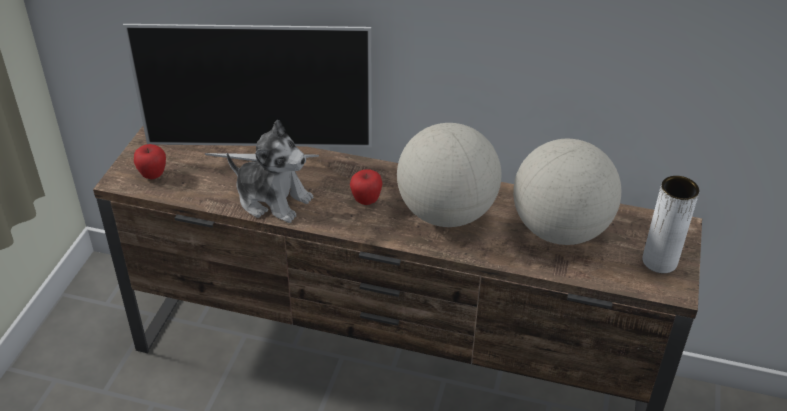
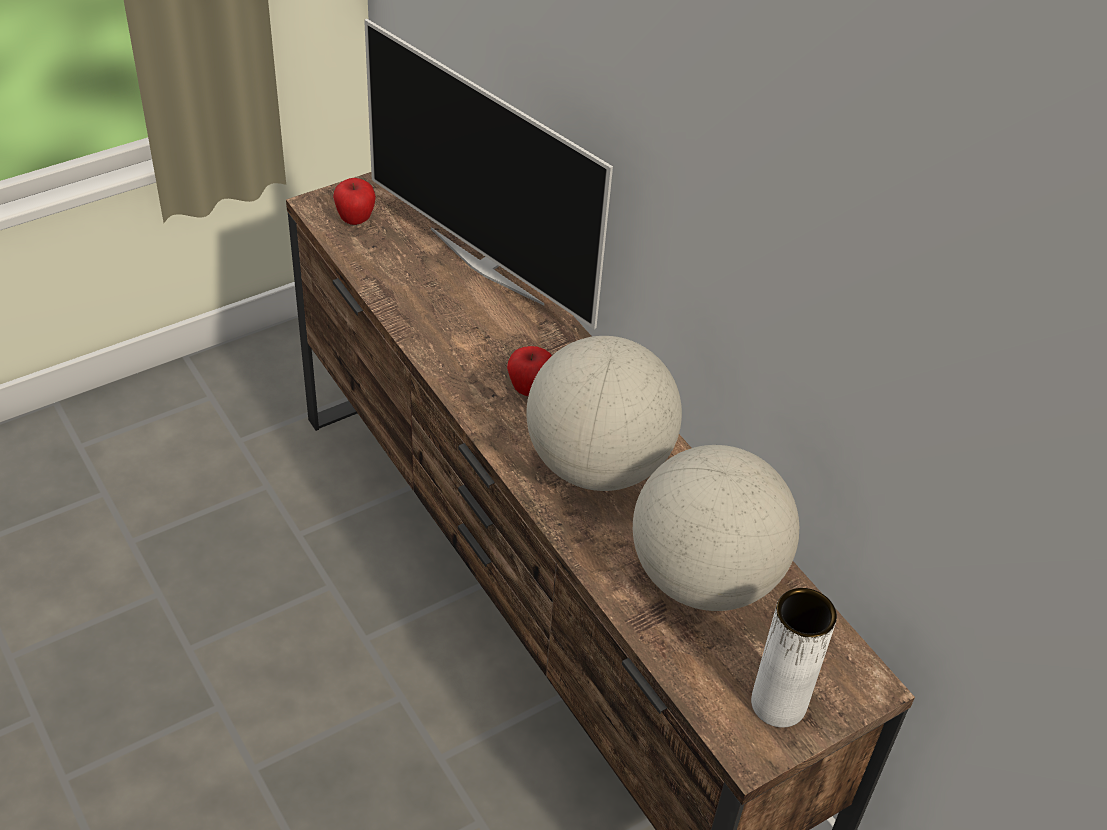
camera: 40 degrees right, 5 degrees up
(273, 199) = (436, 322): plush toy -> none

